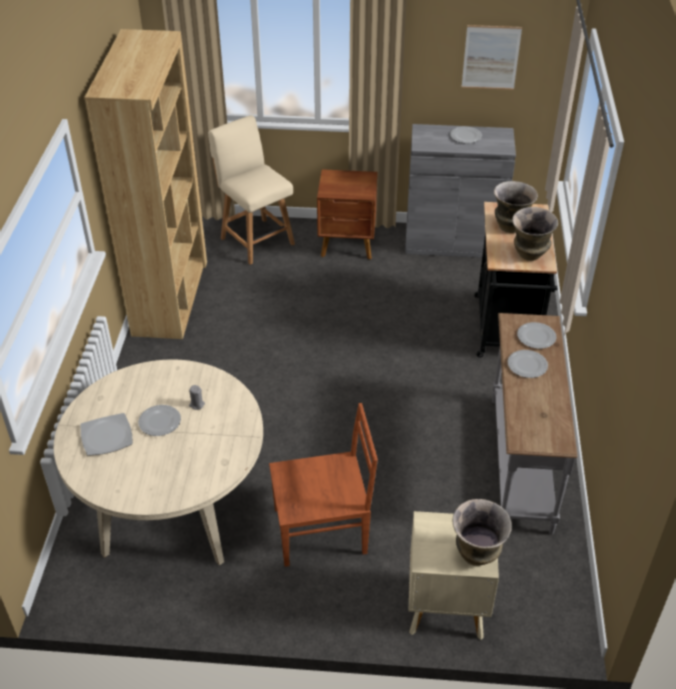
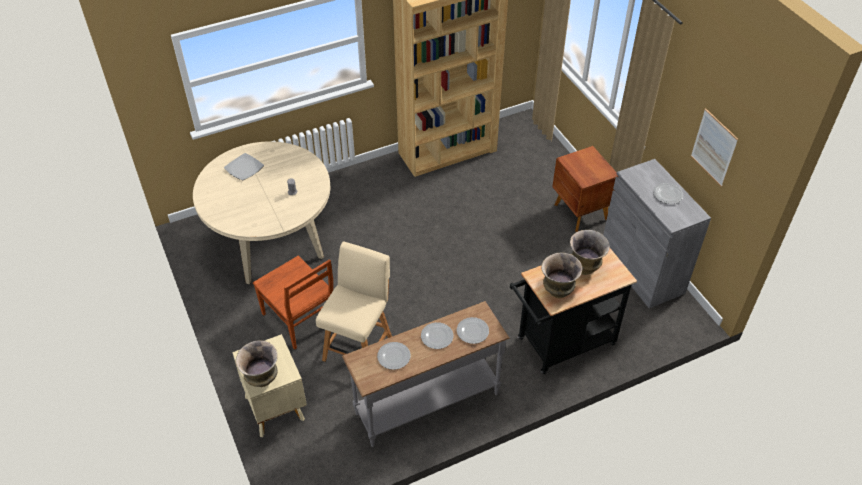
camera: 60 degrees right, 5 degrees up
(159, 421) = (269, 183): plate -> plate (394, 356)
(256, 240) = (541, 163): beige chair -> beige chair (359, 346)

